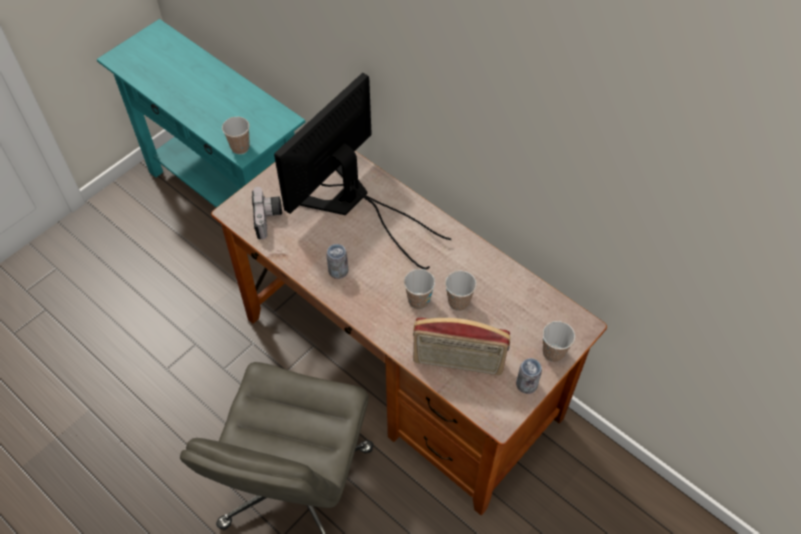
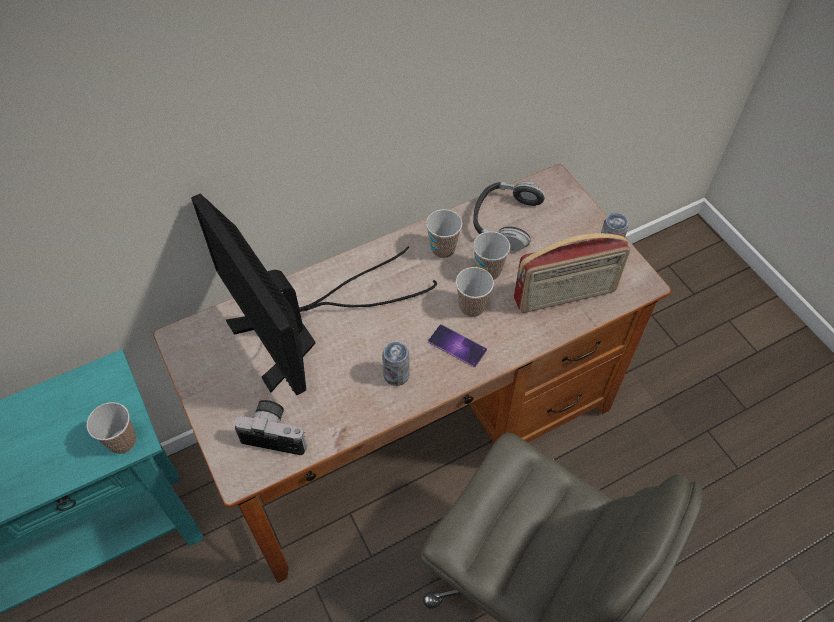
camera: 70 degrees left, 0 degrees up
(378, 301) = (457, 346): none -> phone
(458, 363) = (565, 296): radio -> radio turned 45 degrees clockwise
(518, 300) = (505, 220): none -> headphones
(553, 353) = (578, 214): cup -> cup (443, 249)

